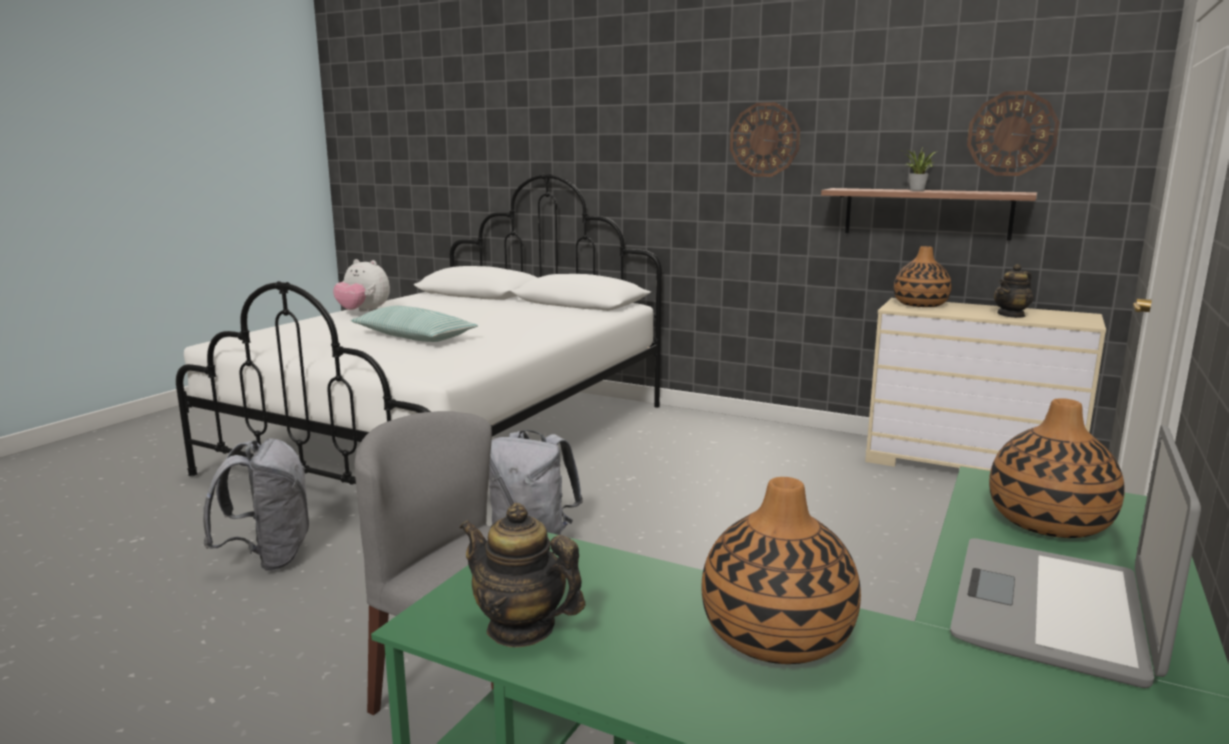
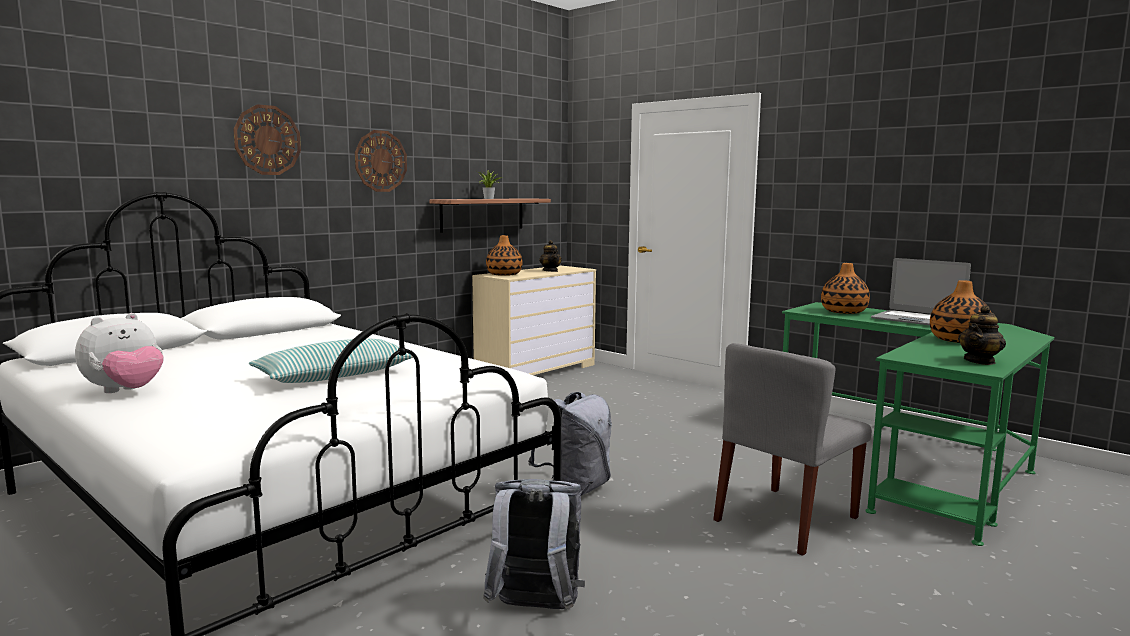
camera: 75 degrees left, 5 degrees down
(1012, 134) = (516, 163): wall clock -> wall clock (267, 140)

